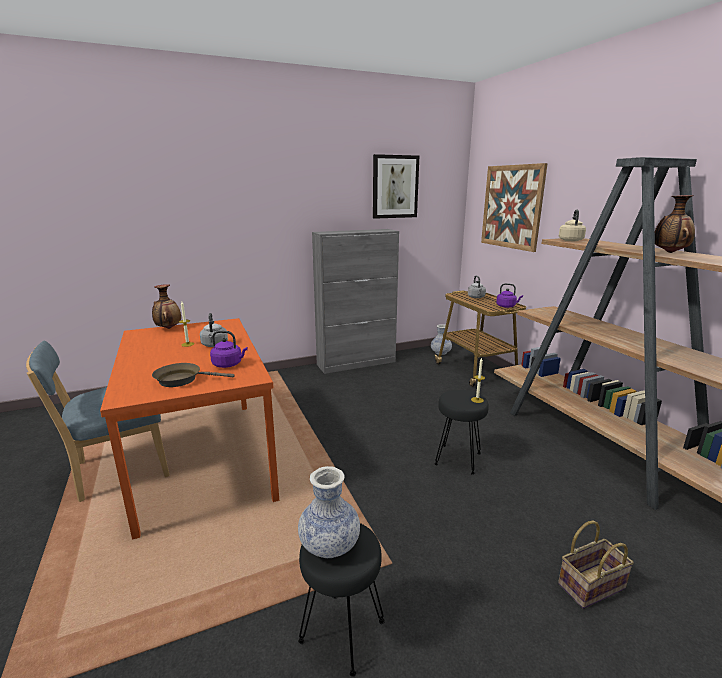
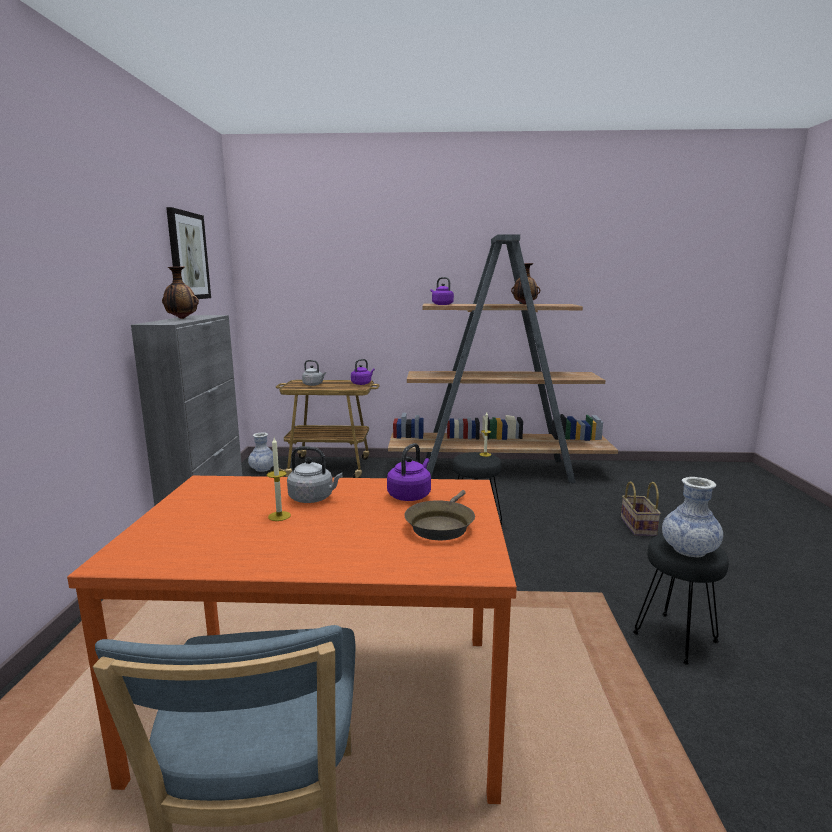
camera: 65 degrees left, 5 degrees down
(168, 328) = (147, 529): vase -> vase (181, 318)
(512, 207) = (318, 281): picture -> none
(570, 240) = (441, 304): beige kettle -> purple kettle

